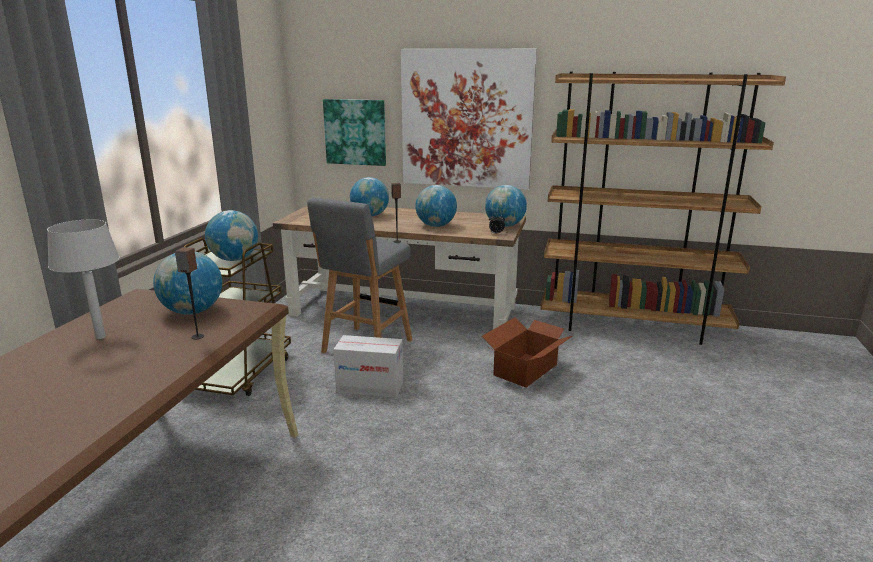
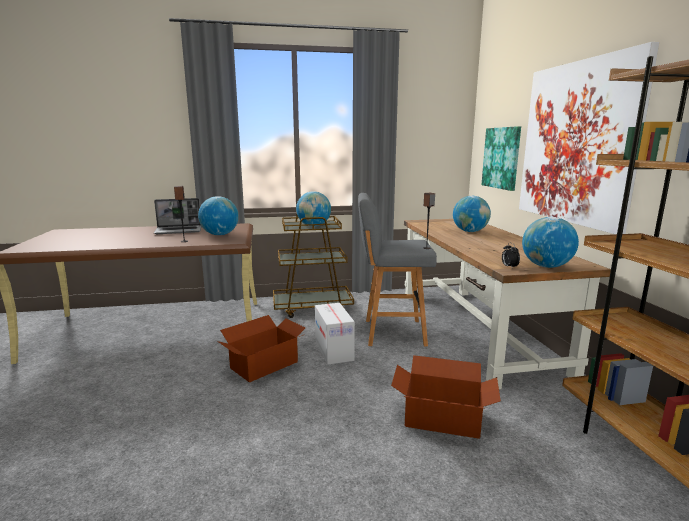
camera: 65 degrees right, 5 degrees down
(100, 336) = (179, 231): grey table lamp -> laptop
(360, 436) = (265, 365): none -> cardboard box
(436, 226) = (486, 248): globe -> none

